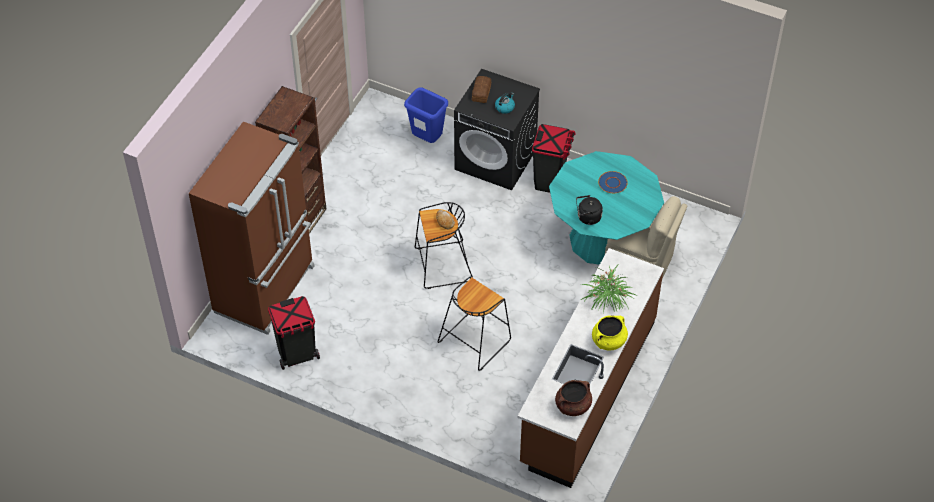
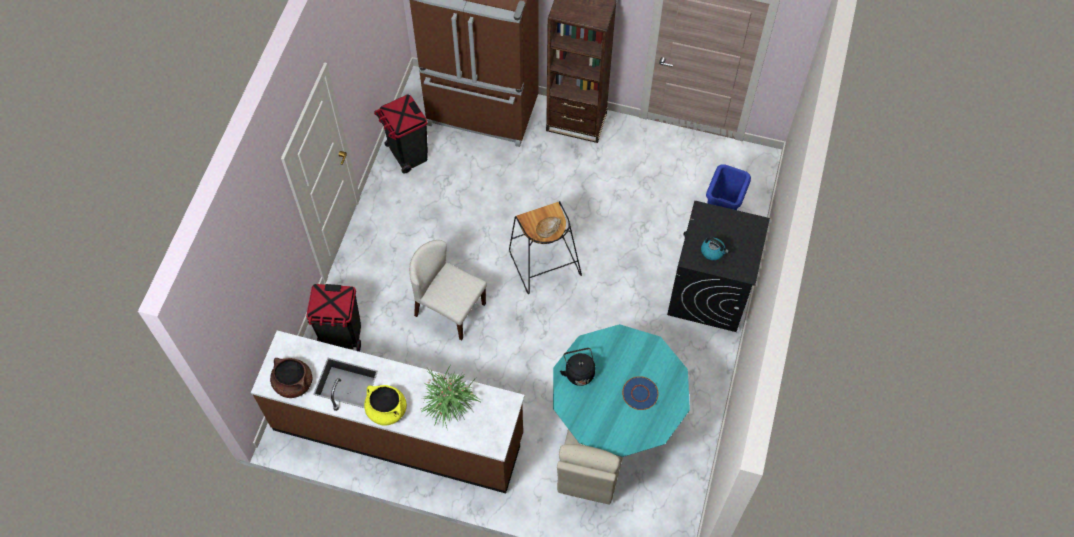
camera: 80 degrees right, 10 degrees up
(474, 340) = (449, 309): black stool -> beige chair
(481, 93) = (729, 223): bread -> none
(550, 180) = (692, 354): black trash can -> black trash can (341, 336)

